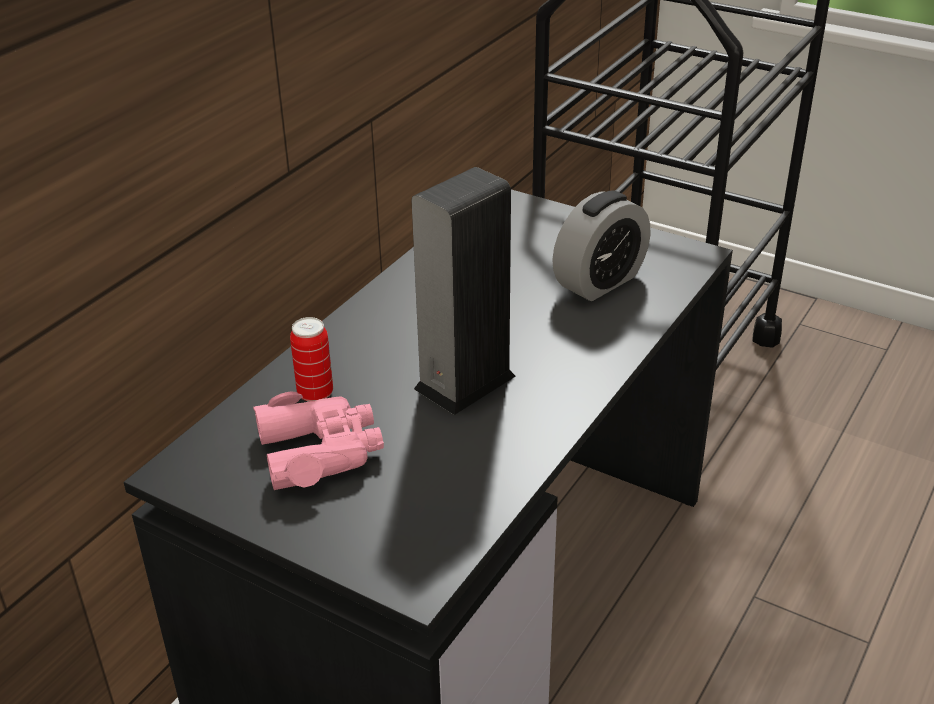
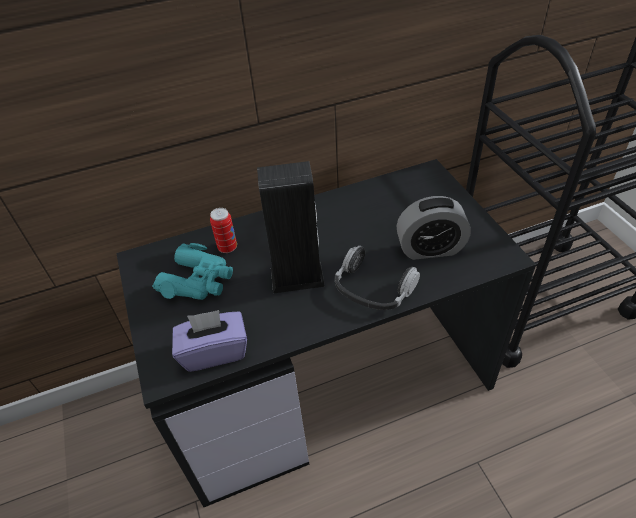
camera: 40 degrees right, 10 degrees up
(320, 451) = (198, 280): pink binoculars -> turquoise binoculars
(454, 515) = (214, 351): none -> purple tissue box
(580, 350) = (373, 288): none -> headphones

